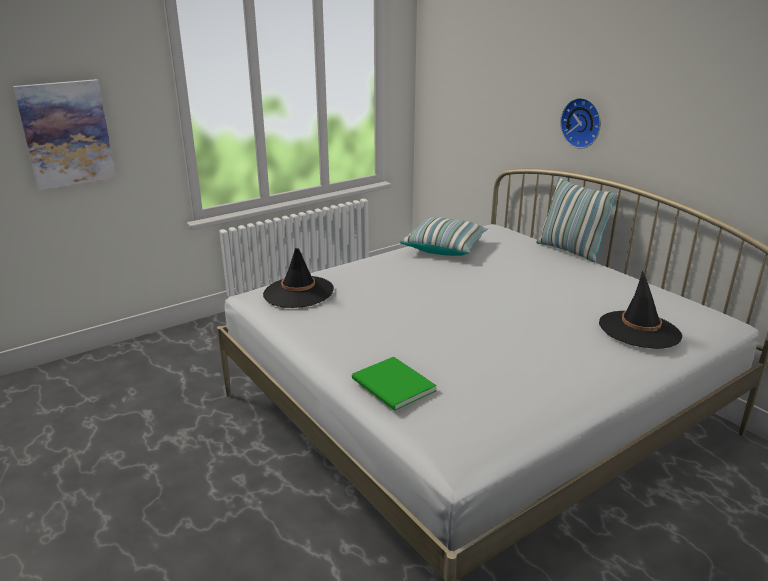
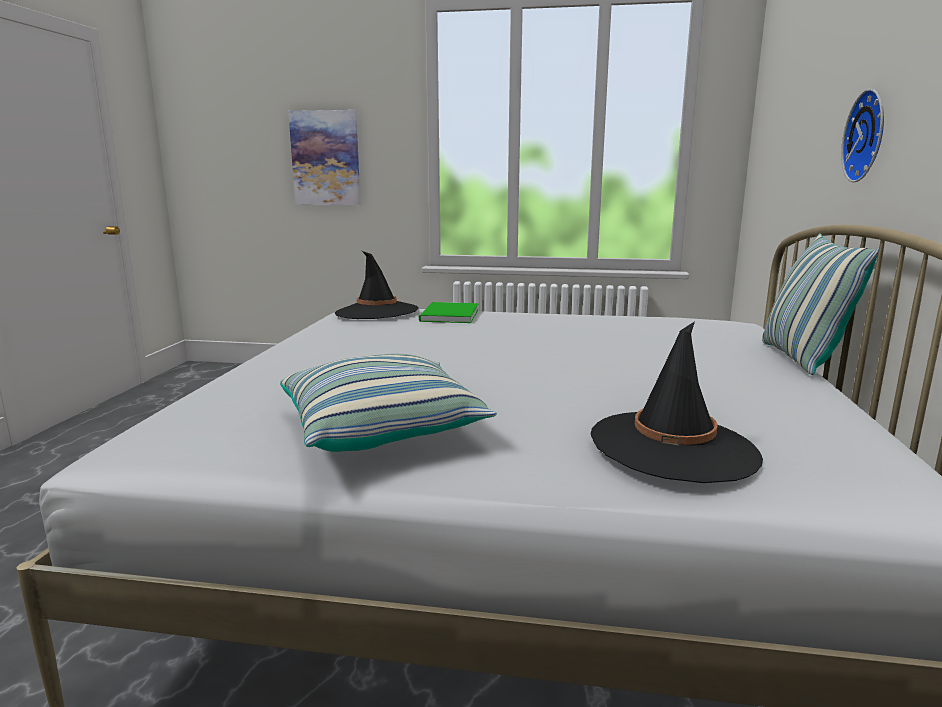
camera: 45 degrees right, 10 degrees down
(393, 387) = (240, 379): green book -> green book (447, 315)
(444, 248) = (613, 319): pillow -> pillow (383, 429)

